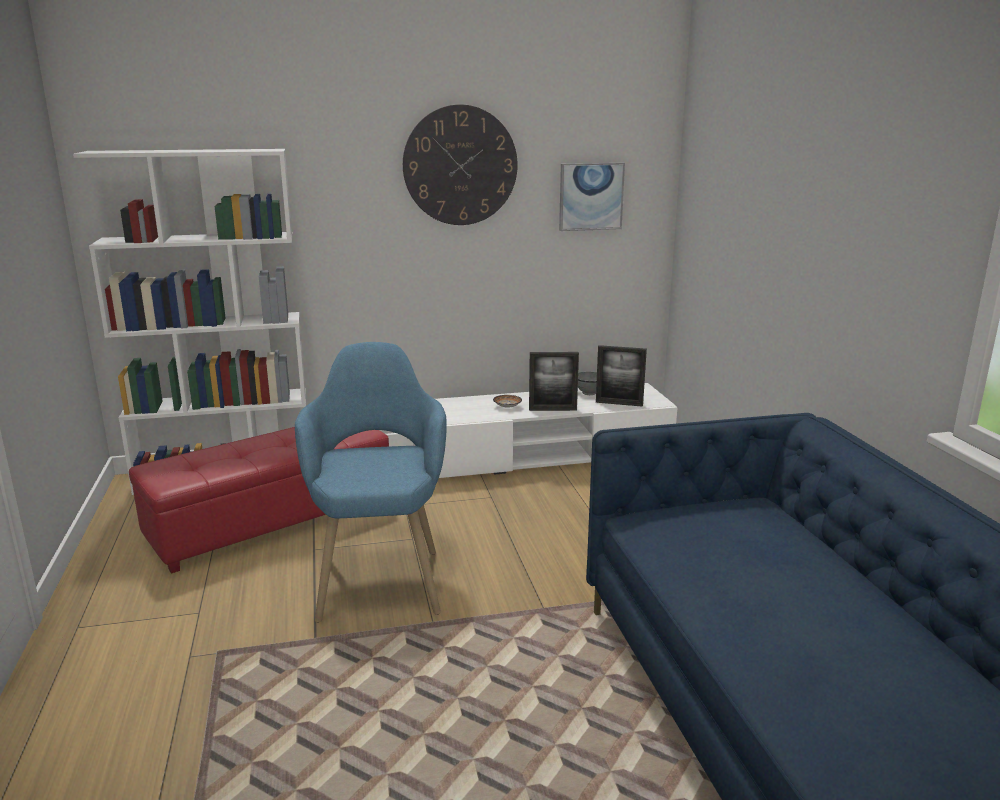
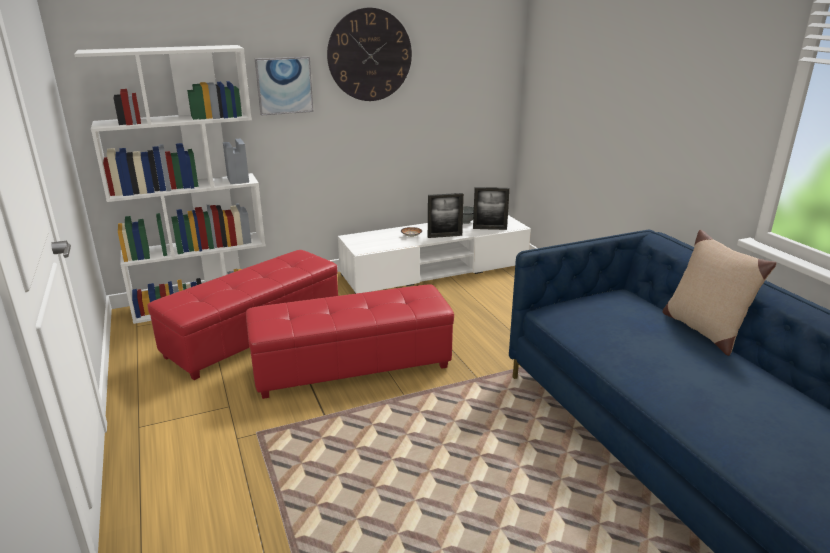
camera: 10 degrees left, 5 degrees up
(380, 574) = (352, 365): blue armchair -> red ottoman
(591, 196) = (463, 76): picture -> picture (284, 85)
(858, 566) = (703, 330): none -> beige pillow

